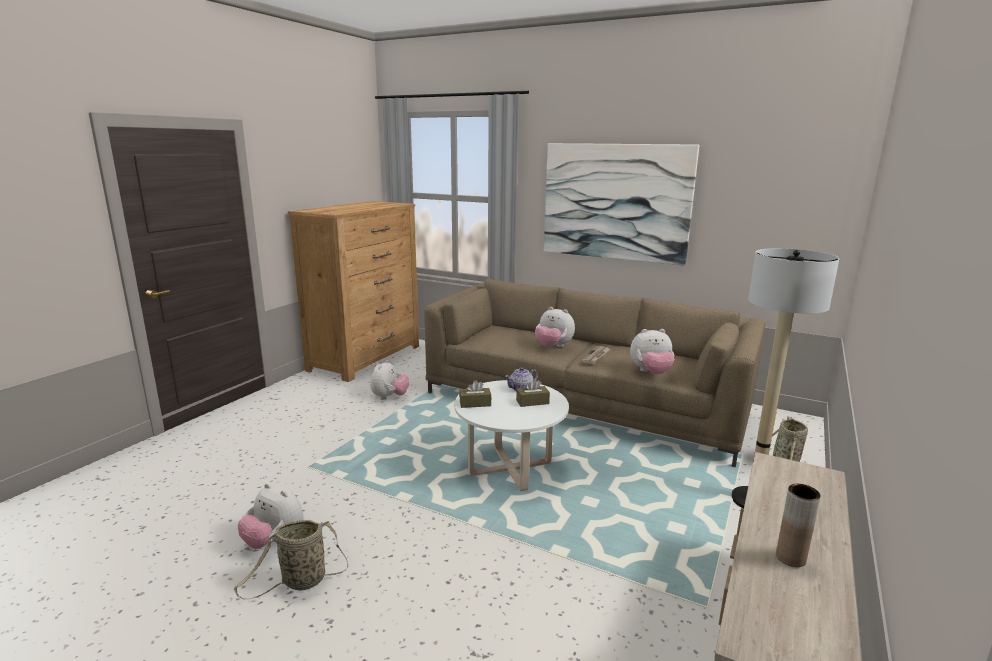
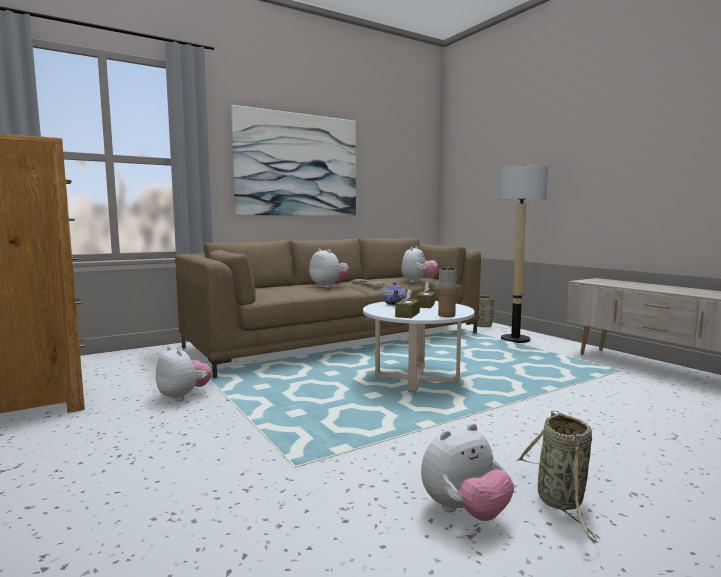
camera: 60 degrees left, 10 degrees down
(553, 347) = (329, 286): plush toy -> plush toy turned 105 degrees counterclockwise
(790, 558) = (689, 291): brown vase -> brown vase (446, 315)

